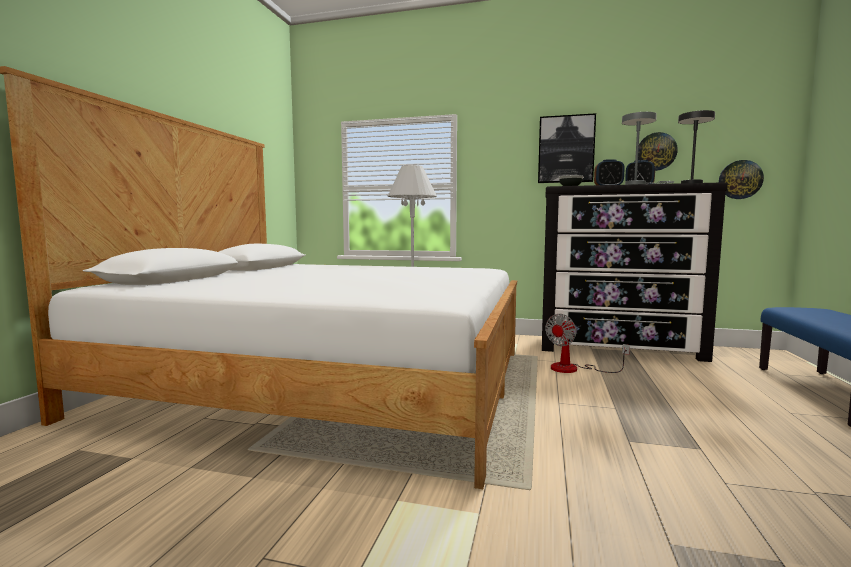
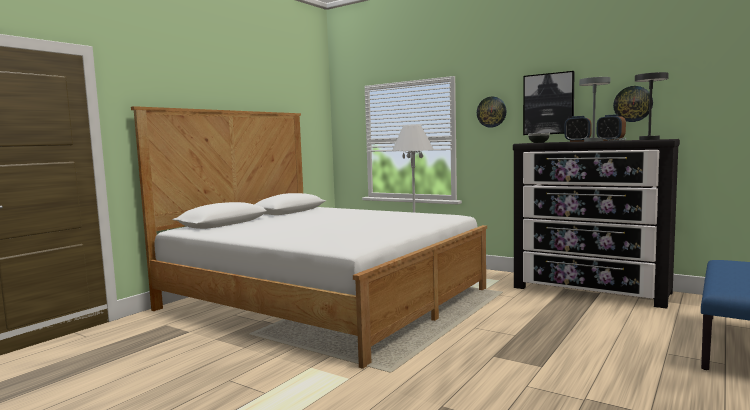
camera: 20 degrees right, 0 degrees up
(574, 369) = (522, 304): fan -> none
(740, 179) = (719, 129): wall clock -> wall clock (491, 112)

